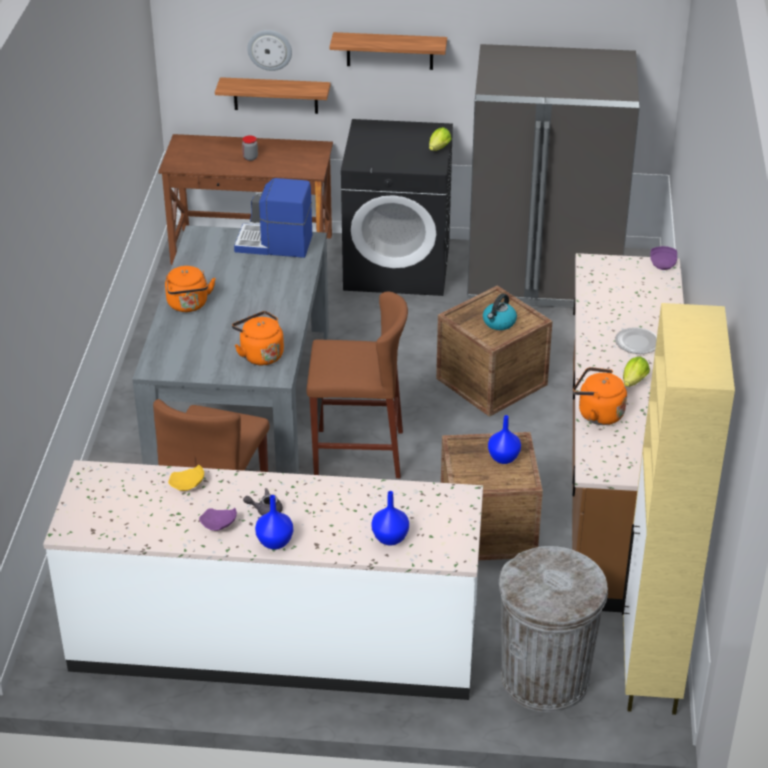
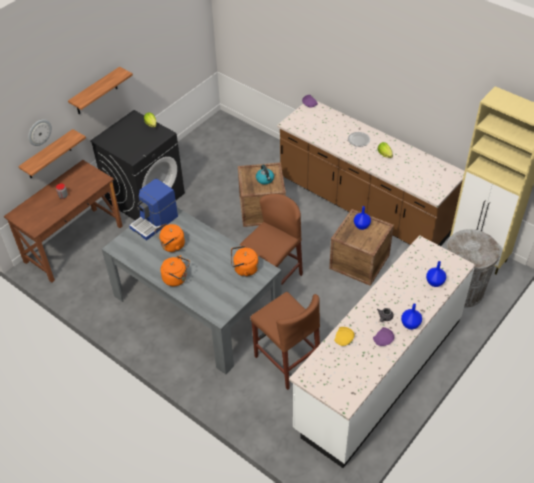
camera: 55 degrees left, 10 degrees up
(543, 278) = (204, 154): grey fridge -> none
(597, 414) = (398, 176): orange kettle -> orange kettle (171, 246)

